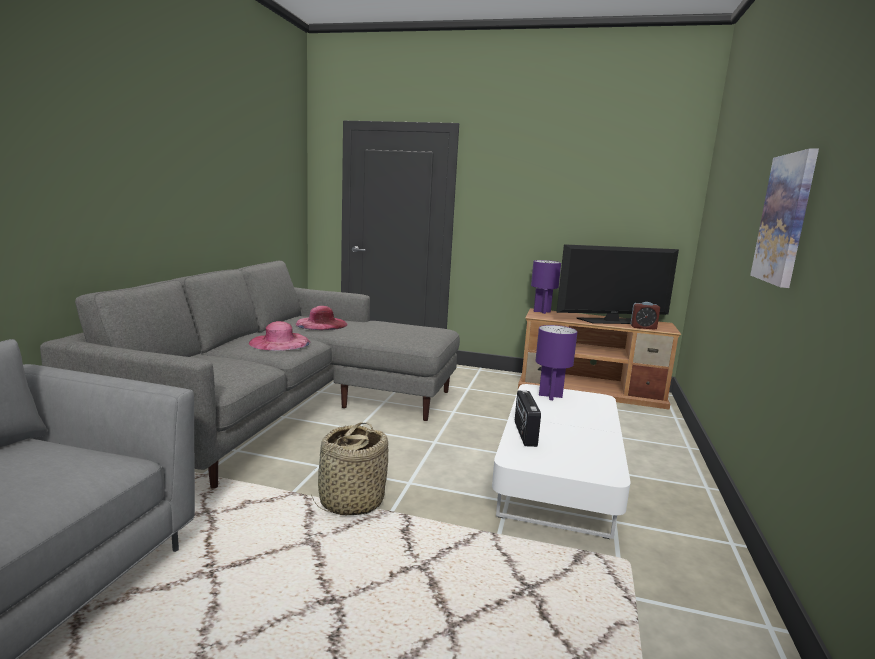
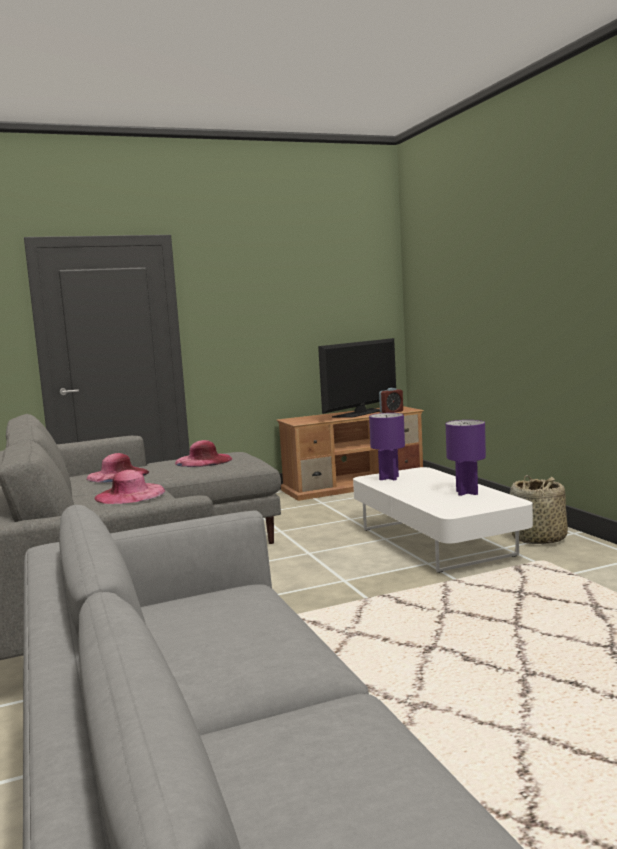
camera: 35 degrees left, 5 degrees down
(351, 501) = (327, 606): basket -> basket (538, 539)
(398, 329) = (203, 460): none -> pink hat
(524, 434) = (424, 500): radio -> none
(541, 312) = (294, 419): purple table lamp -> purple table lamp (467, 493)
(785, 219) = (541, 295): picture -> none

